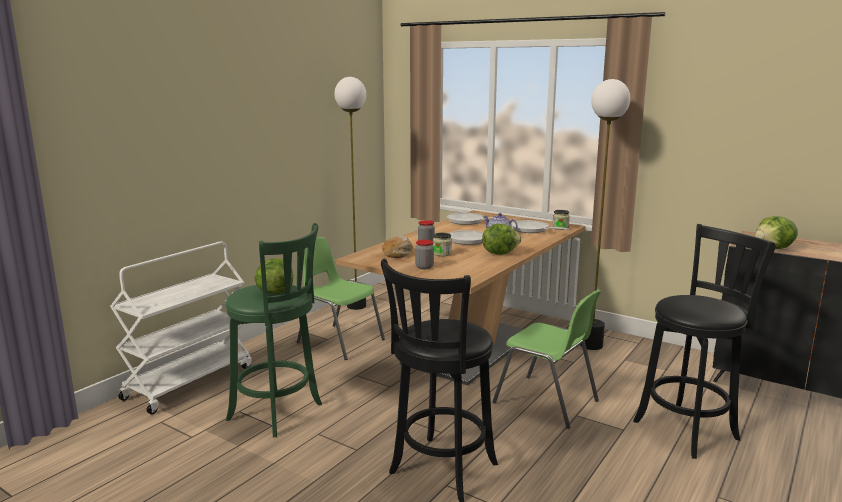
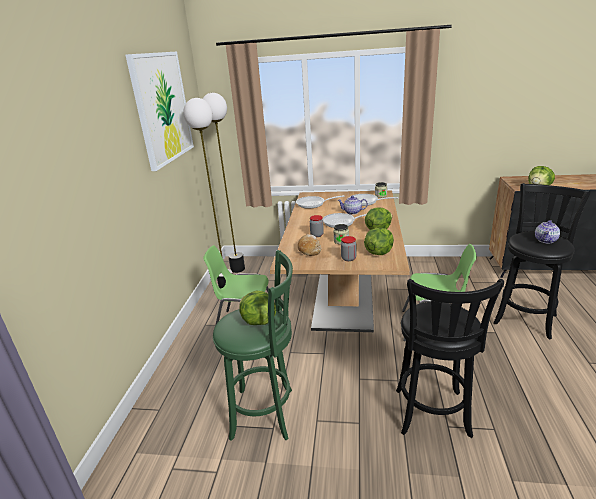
camera: 25 degrees left, 10 degrees up
(189, 382) = (157, 413): white cart -> none
(310, 83) = (162, 108): none -> picture
(464, 269) = (378, 252): none -> lettuce
(591, 345) = (412, 272): floor lamp -> floor lamp (238, 269)
(705, 306) = (546, 240): none -> teapot

